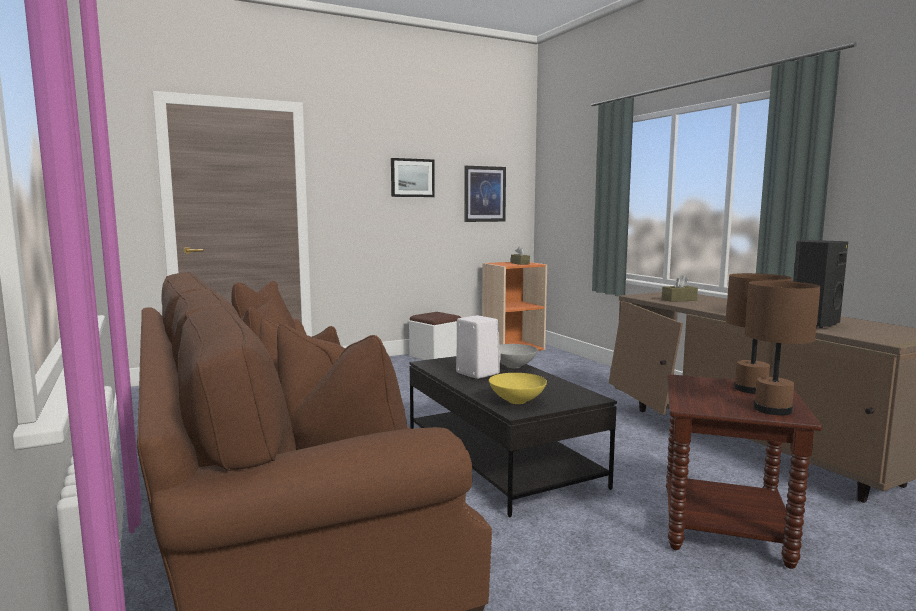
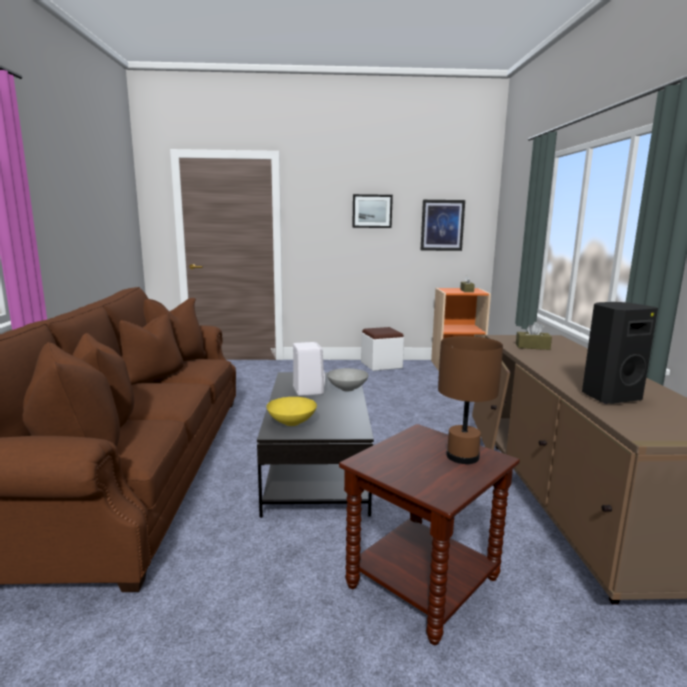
camera: 25 degrees right, 5 degrees up
(772, 409) = (434, 484): brown table lamp -> none

